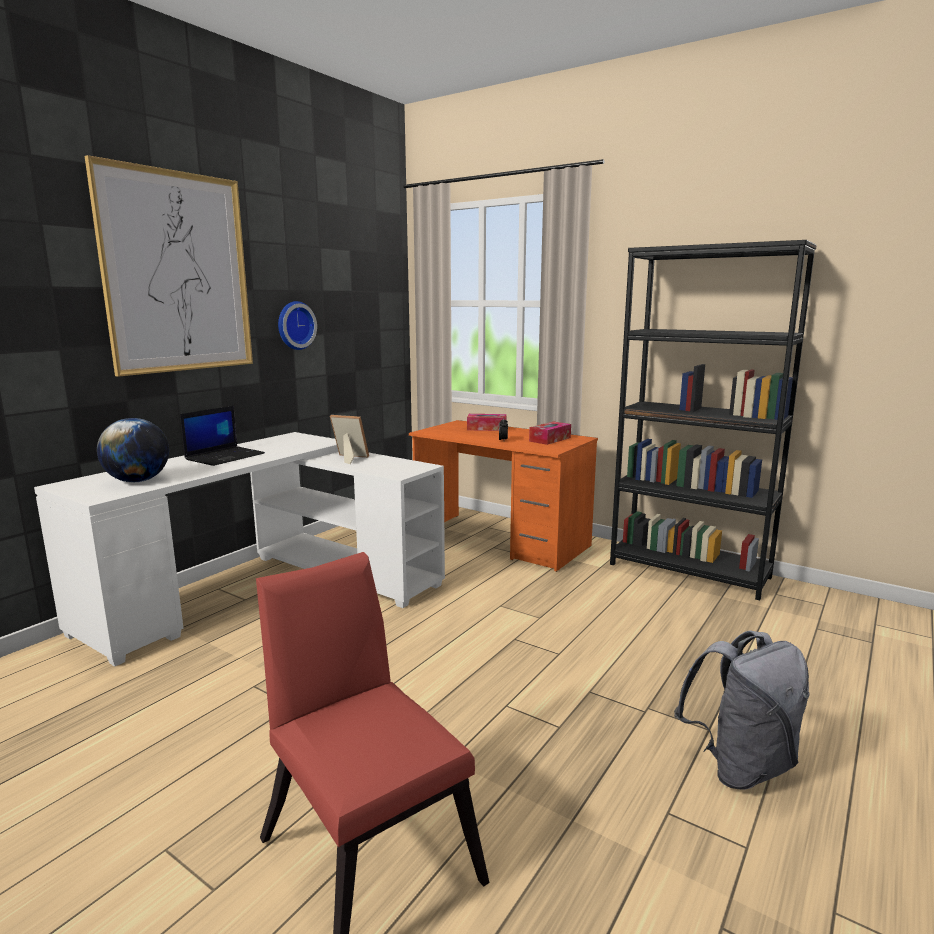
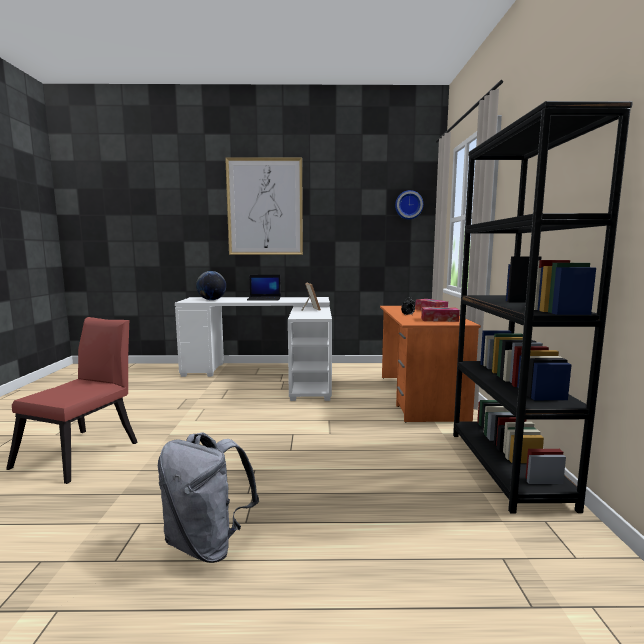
camera: 55 degrees right, 5 degrees down
(294, 325) = (336, 235): wall clock -> wall clock (408, 205)

